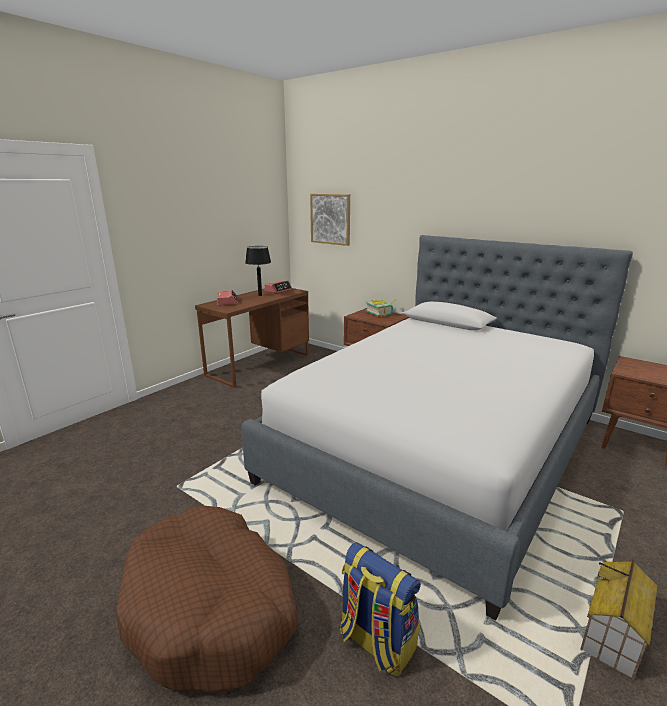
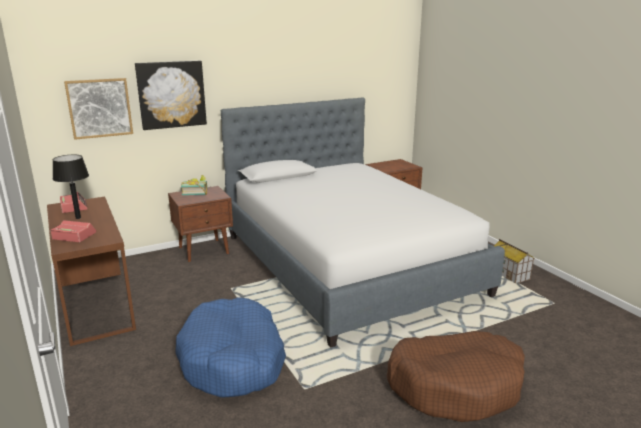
camera: 65 degrees left, 0 degrees up
(210, 437) = (233, 360): none -> blue dog bed
(375, 642) = (497, 332): backpack -> none
(383, 214) = (171, 94): none -> picture

